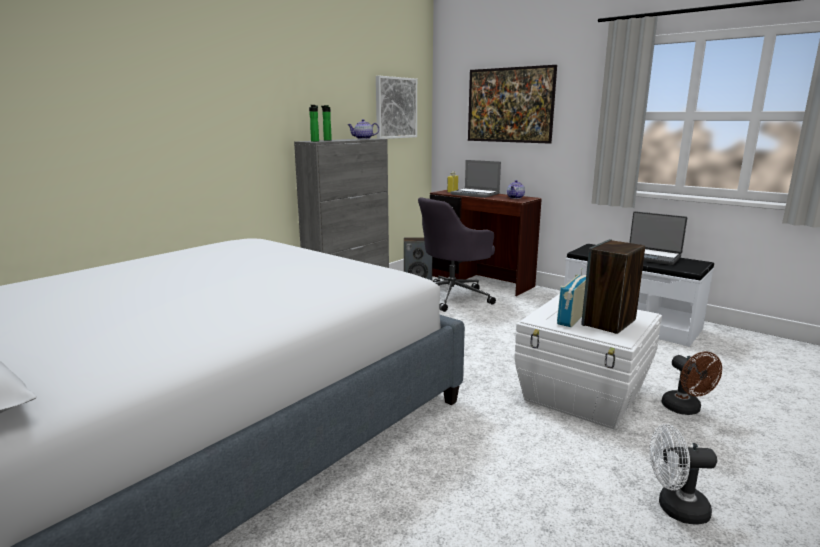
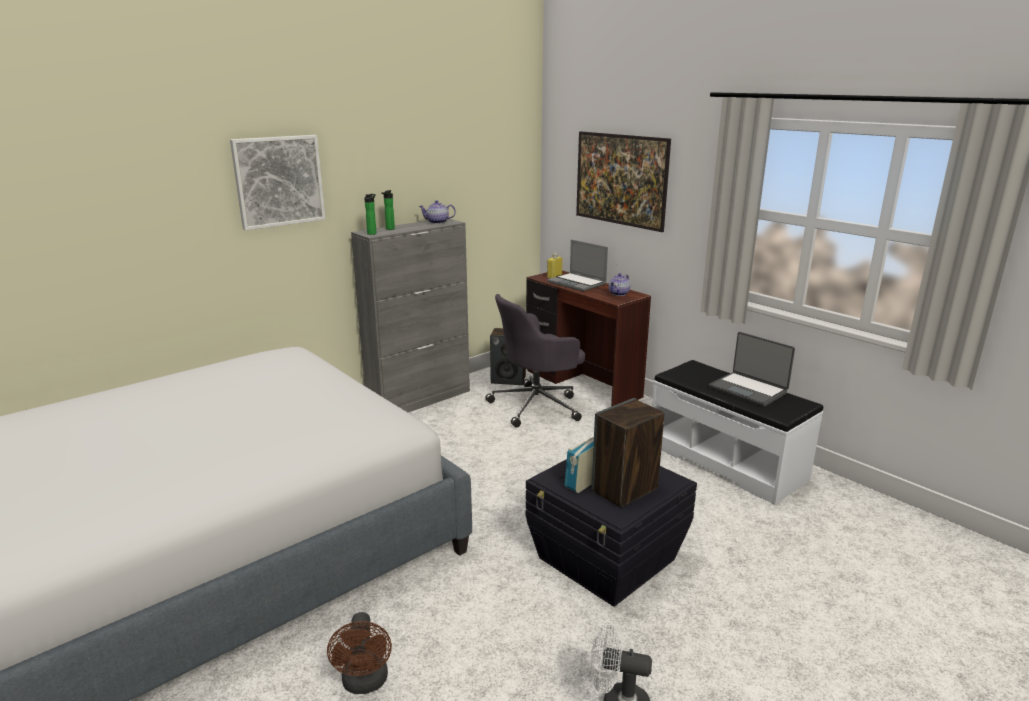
camera: 10 degrees right, 5 degrees up
(395, 108) = (488, 177): picture -> picture (279, 181)
(583, 396) = (606, 559): white storage box -> black storage box
(685, 409) = (710, 591): brown fan -> brown fan (365, 683)

